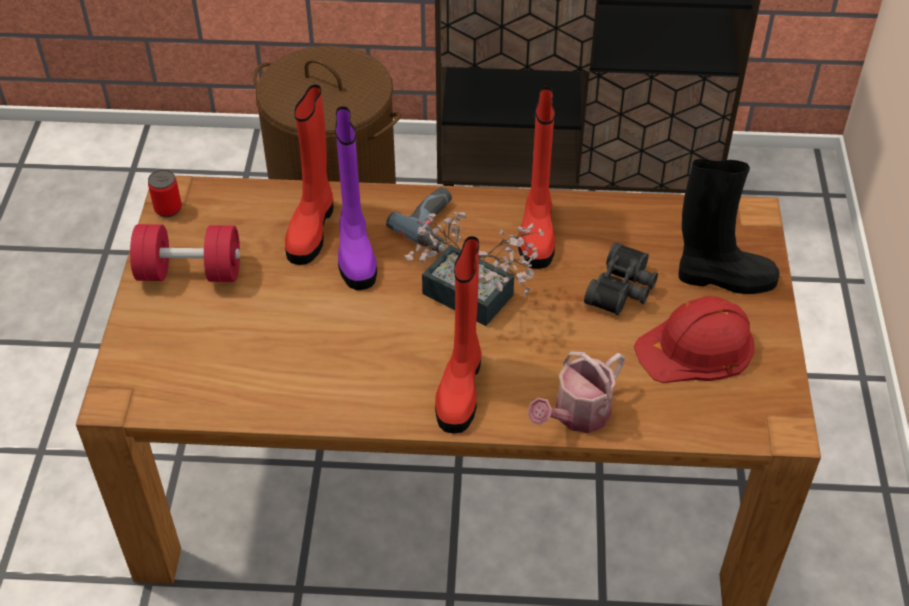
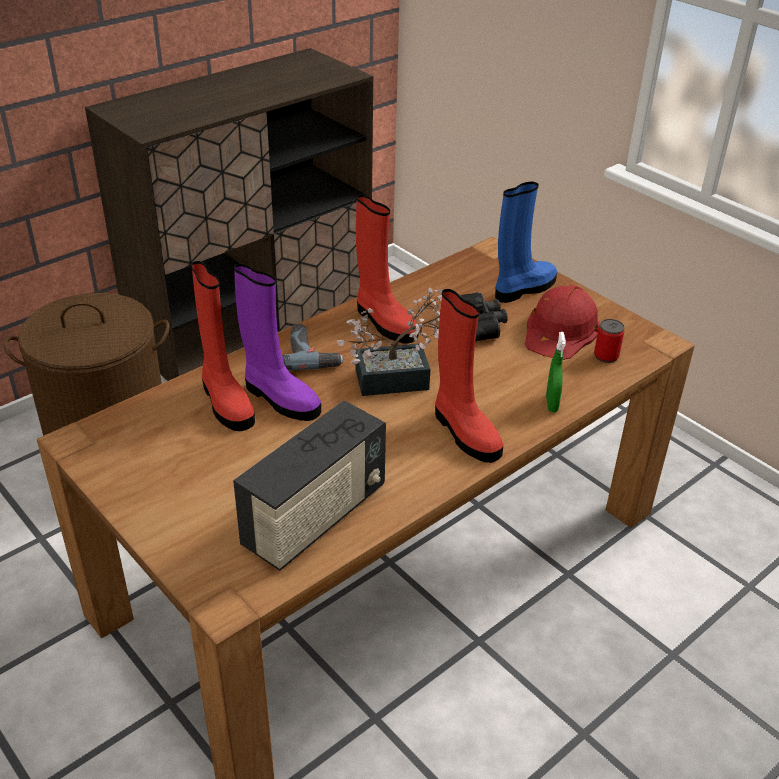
camera: 45 degrees left, 10 degrees down
(168, 208) = (85, 453): can -> can (606, 356)
(190, 272) = (166, 483): red dumbbell -> none
(251, 378) = (315, 518): none -> radio
(576, 415) = (551, 403): watering can -> green spray bottle
(723, 278) = (523, 289): black boot -> blue boot

